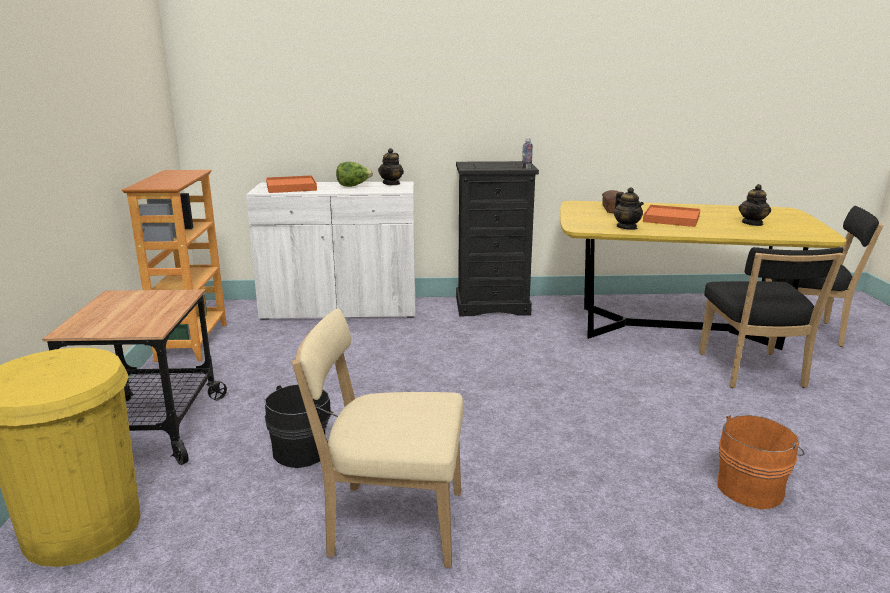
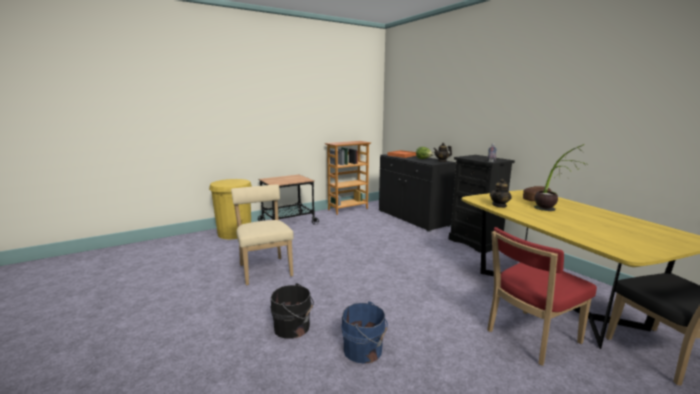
camera: 60 degrees right, 5 degrees down
(304, 450) = (296, 245): black bucket -> black bucket (293, 328)
(340, 309) = (412, 218): white cabinet -> black cabinet
(671, 219) = (551, 211): orange tray -> potted plant
(752, 223) = (605, 231): teapot -> none
(752, 488) = (364, 350): orange bucket -> blue bucket
(753, 372) = (529, 338): black chair -> red chair

